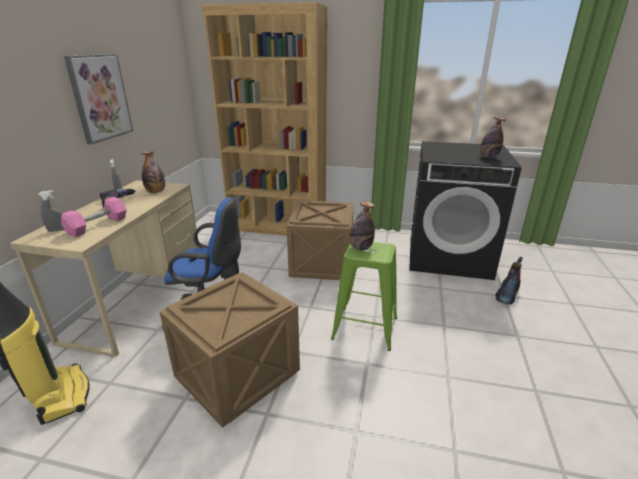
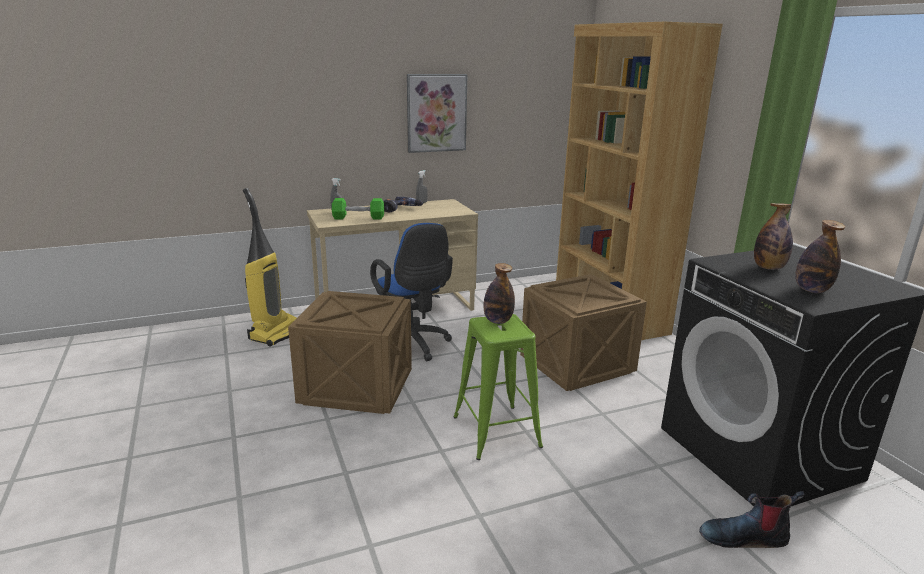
camera: 55 degrees right, 5 degrees down
(98, 225) = (358, 218): pink dumbbell -> green dumbbell
(156, 192) = (442, 211): bottle -> bottle (768, 268)

